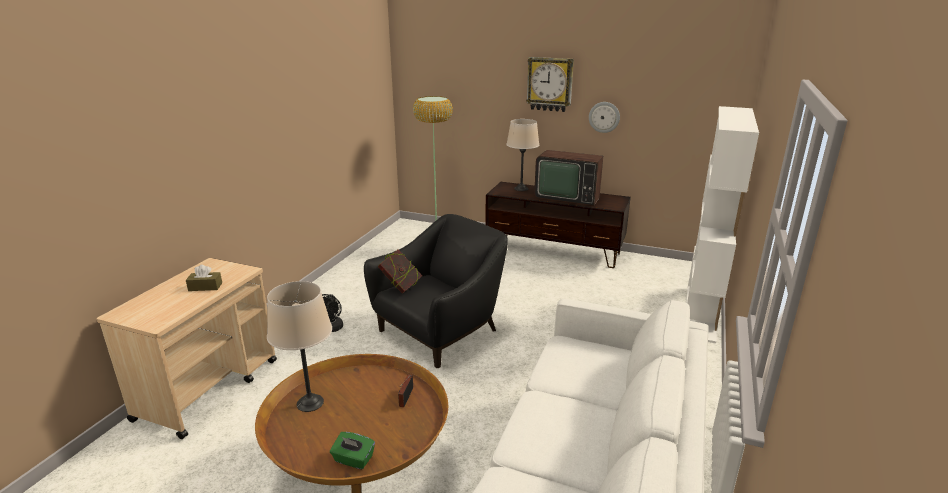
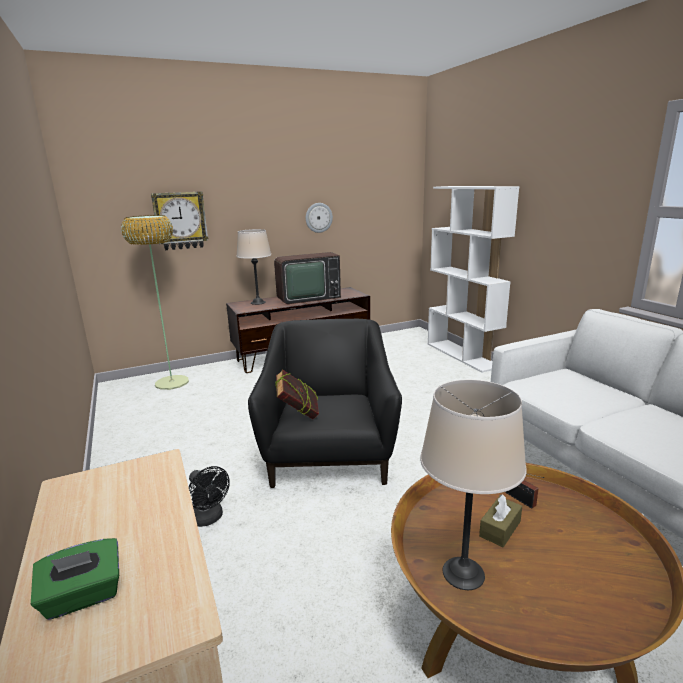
camera: 45 degrees left, 5 degrees down
(205, 287) = (139, 515): brown tissue box -> brown tissue box (500, 529)
(353, 460) = (622, 585): green tissue box -> green tissue box (83, 596)
(550, 84) = (264, 191): wall clock -> wall clock (180, 220)

